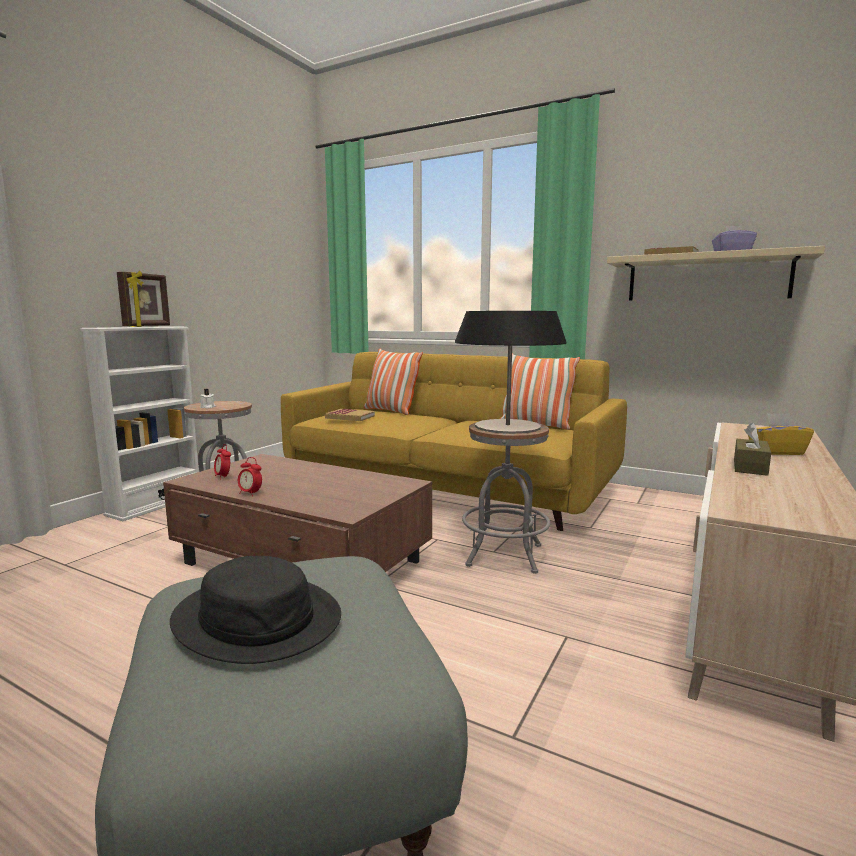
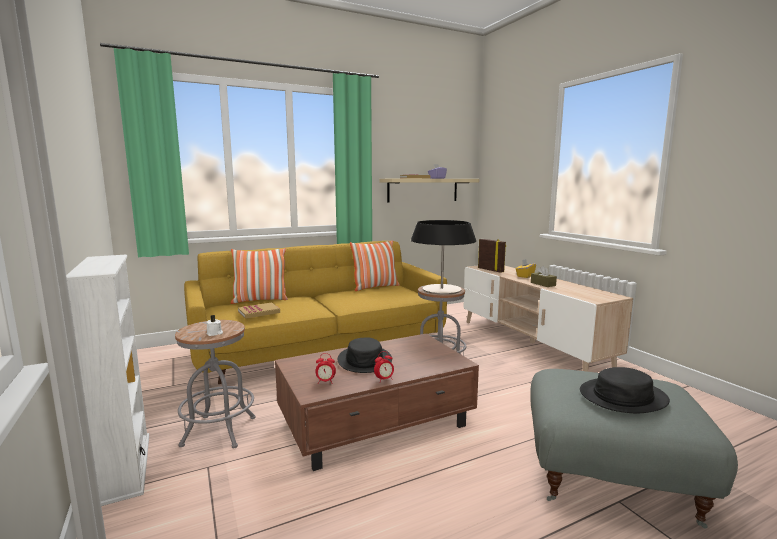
camera: 55 degrees left, 0 degrees up
(148, 326) = (102, 261): picture frame -> picture frame (491, 270)
(297, 477) = (365, 360): none -> black hat

